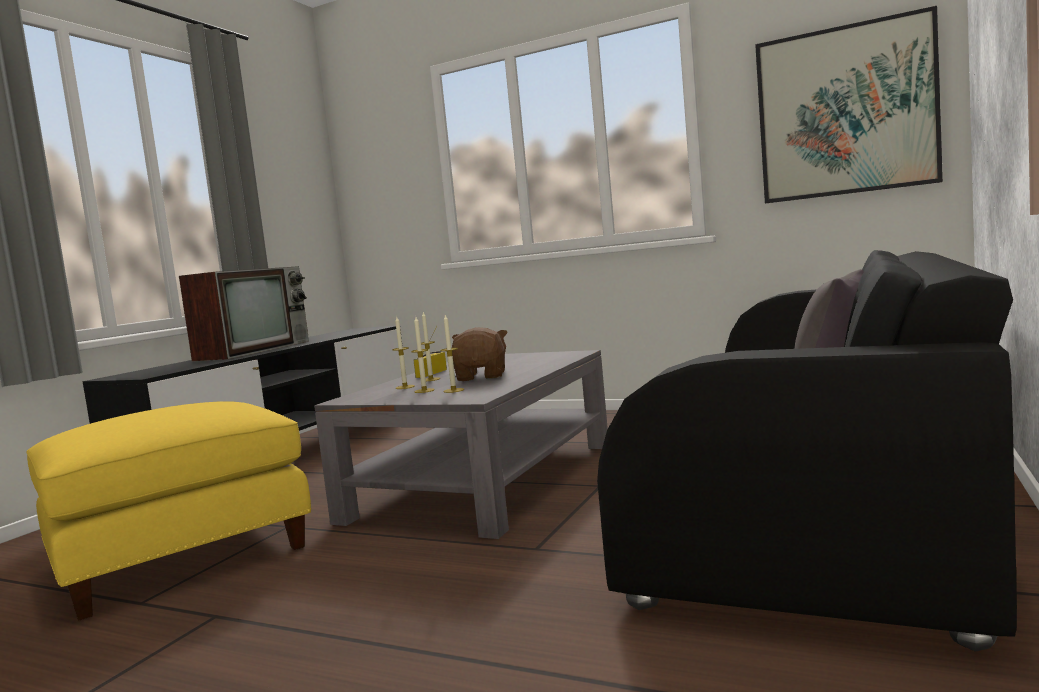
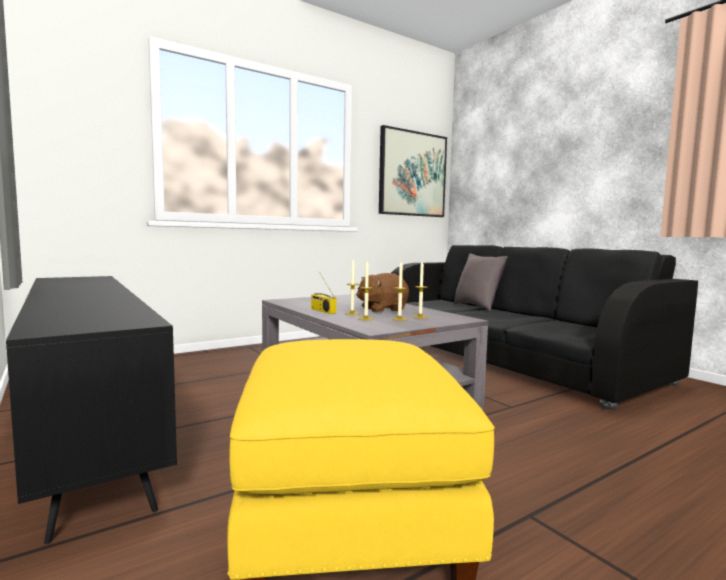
camera: 60 degrees left, 0 degrees up
(255, 350) = (76, 296): television -> none
(482, 376) = (382, 309): brown plush toy -> brown plush toy turned 60 degrees counterclockwise

